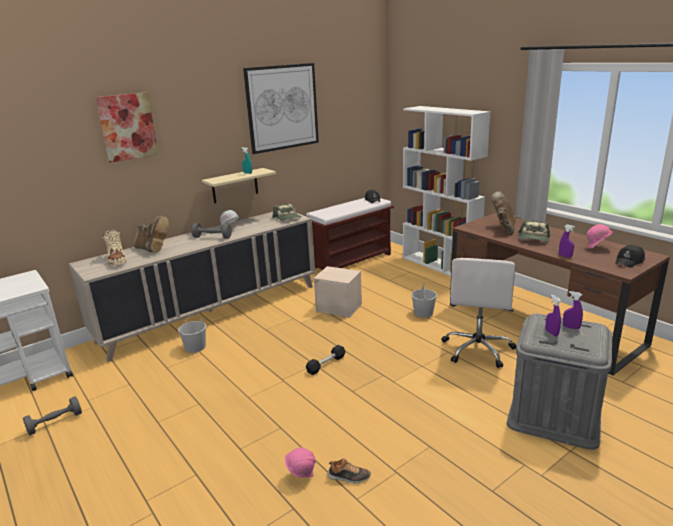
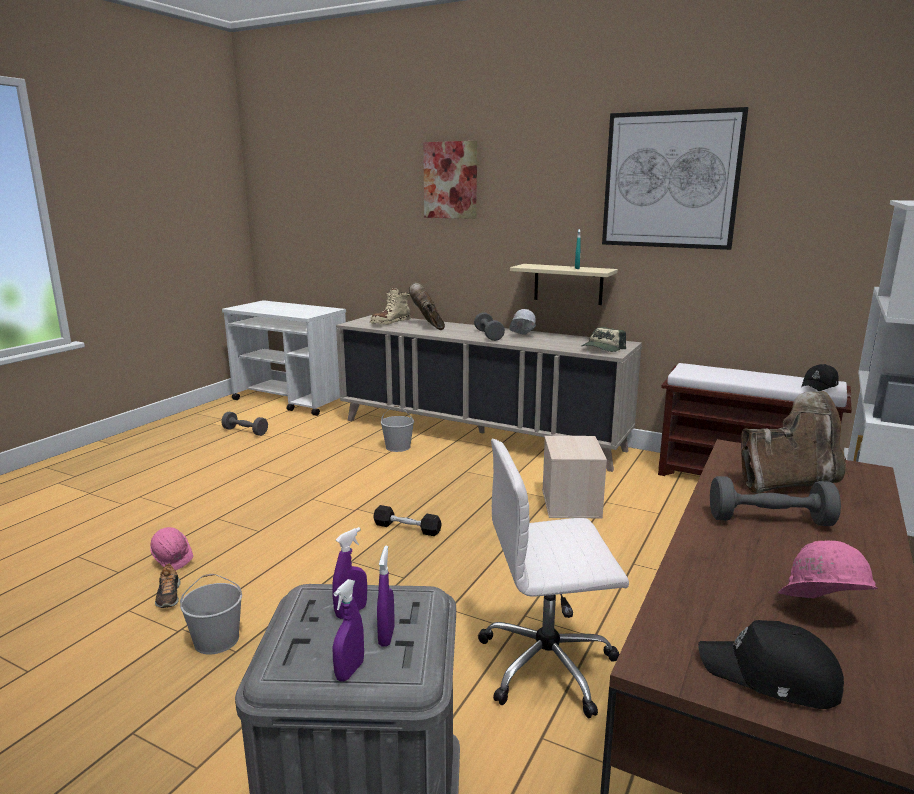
camera: 65 degrees right, 5 degrees down
(153, 250) = (429, 326): brown boot -> brown boot turned 150 degrees clockwise
(423, 313) = (631, 580): white bucket -> white bucket (215, 640)
(534, 238) = (769, 520): cap -> grey dumbbell
(565, 256) = (689, 565): purple spray bottle -> purple spray bottle (350, 671)

